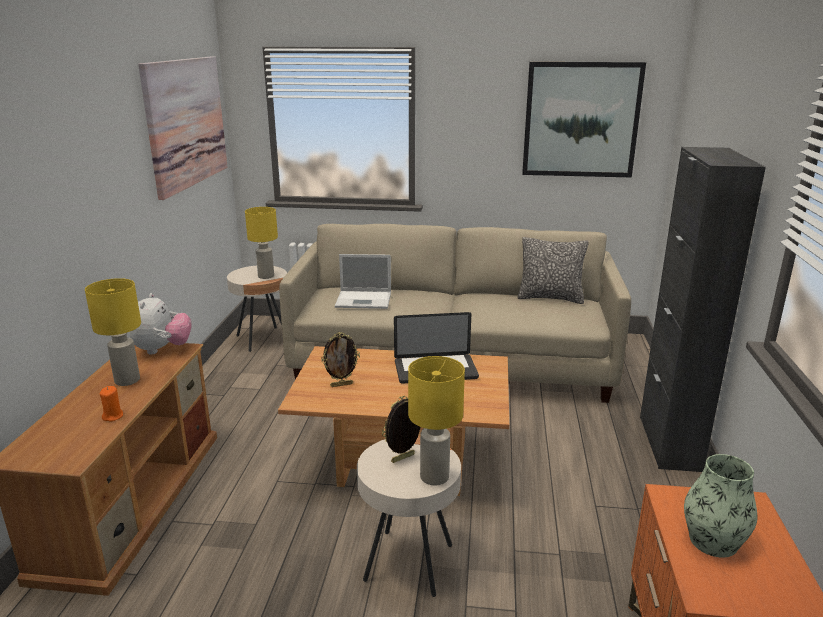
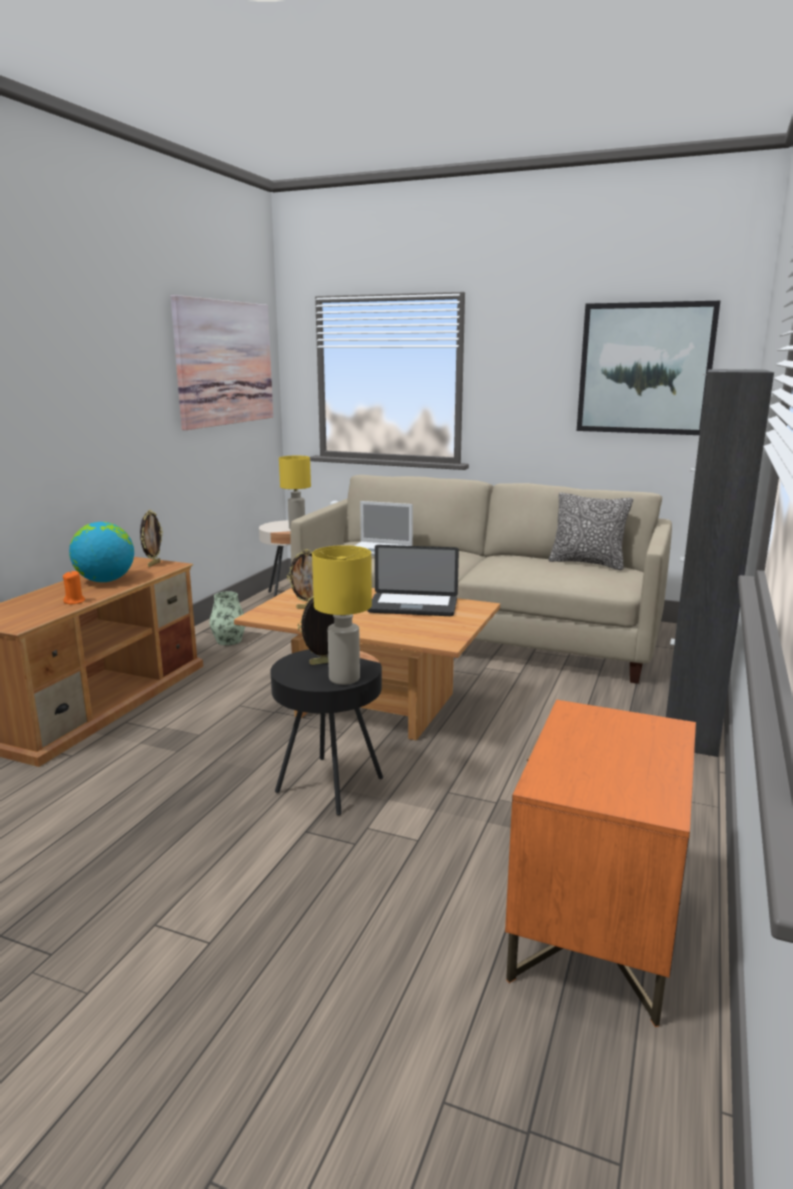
camera: 15 degrees right, 5 degrees down
(126, 380) = (105, 581): yellow table lamp -> globe
(163, 349) = (153, 564): plush toy -> picture frame
(409, 562) = (330, 785): beige side table -> black side table
(713, 541) = (593, 748): vase -> vase (229, 640)

